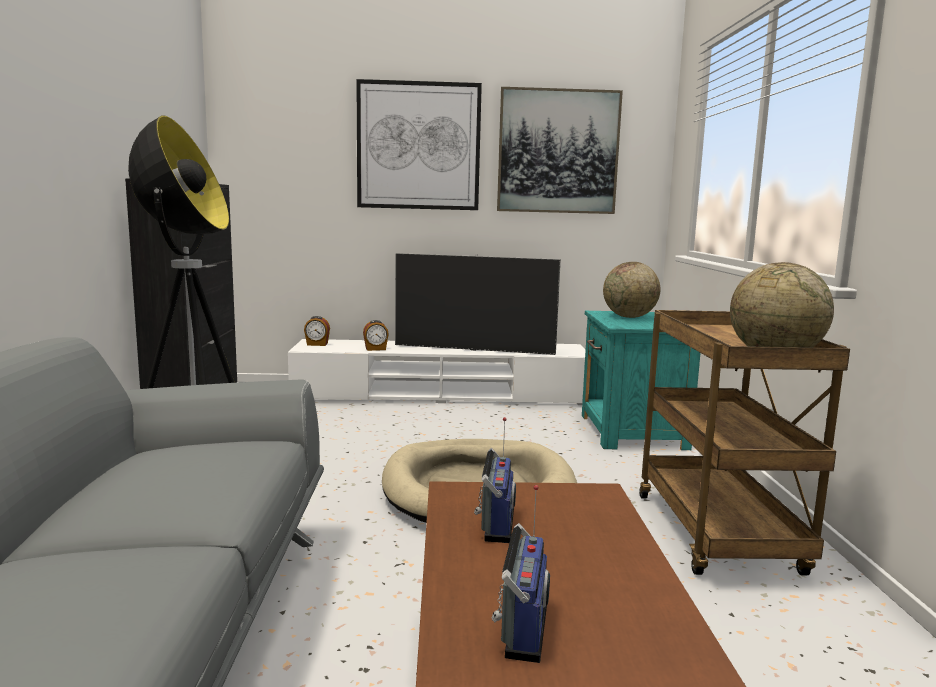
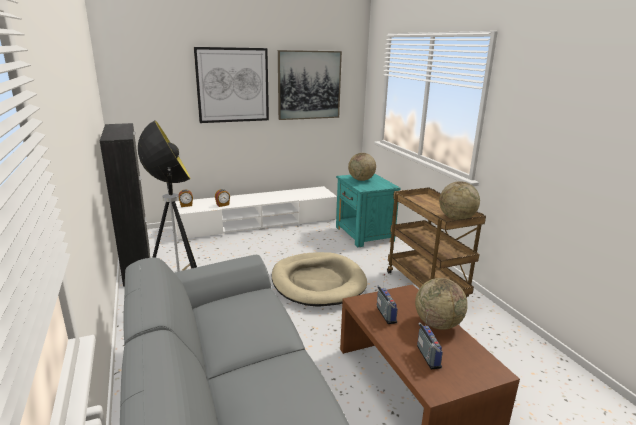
camera: 20 degrees left, 10 degrees up
(474, 350) = (275, 198): television -> none
(618, 565) = (437, 324): none -> globe

